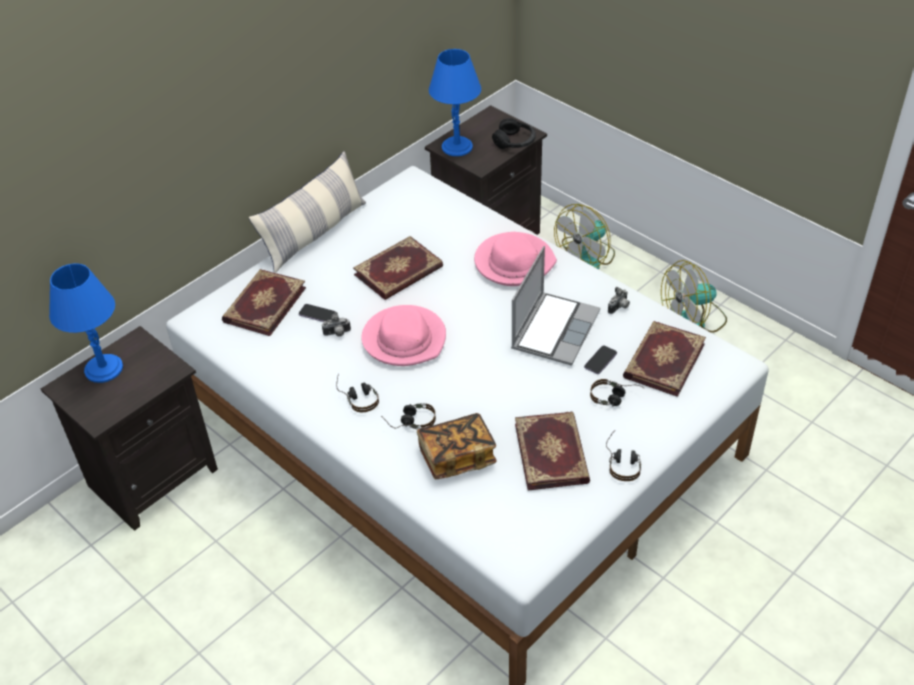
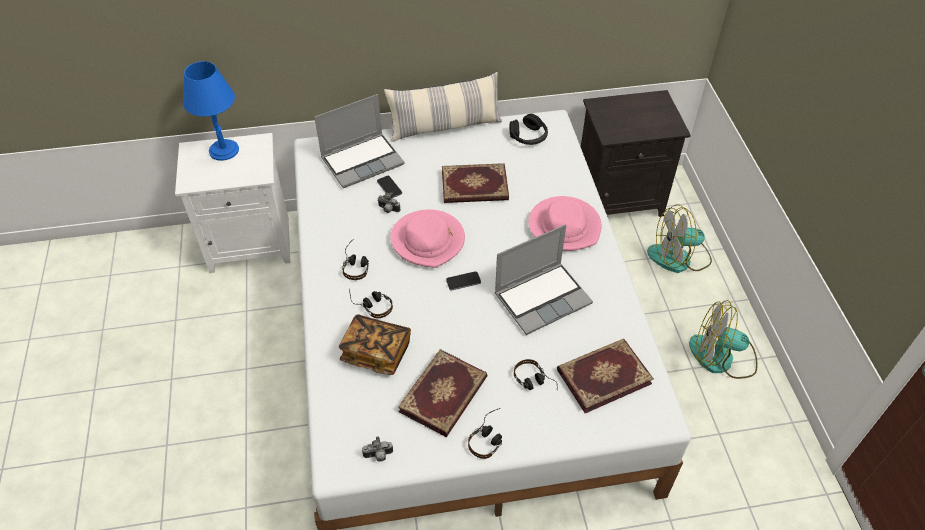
camera: 35 degrees right, 5 degrees up
(153, 475) = (251, 243): black nightstand -> white nightstand
(263, 304) = (363, 160): book -> laptop
(457, 147) = (607, 111): blue table lamp -> none
(515, 142) = (657, 129): black headphones -> black headphones (528, 137)
(600, 361) = (553, 345): phone -> phone (463, 281)
(619, 308) = (611, 311): camera -> camera (378, 456)

